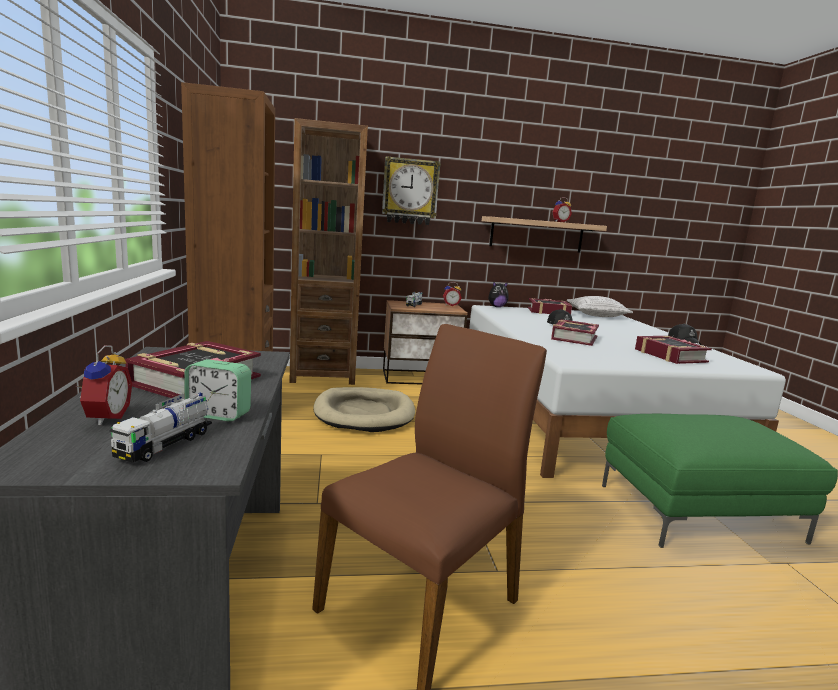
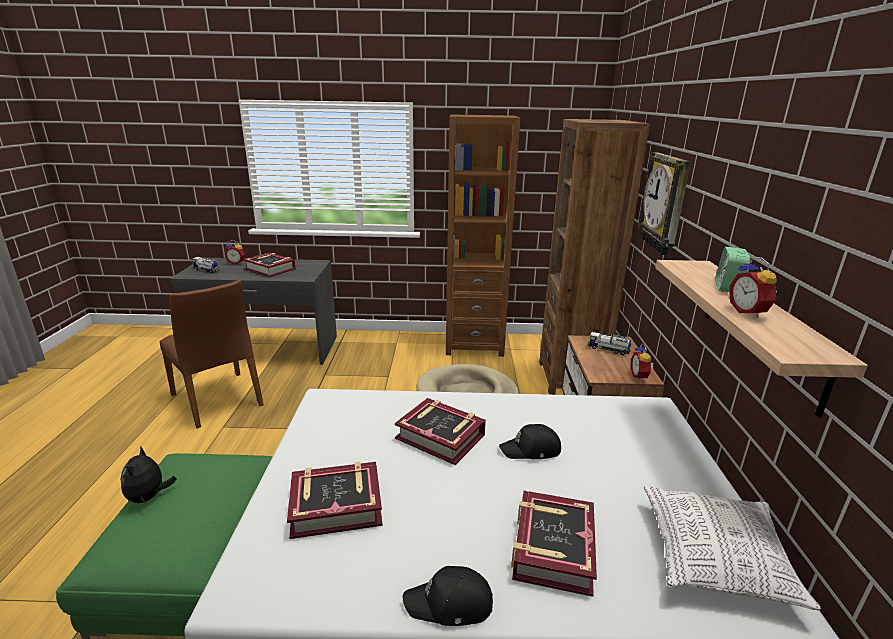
camera: 100 degrees right, 10 degrees up
(218, 414) = (227, 274): alarm clock -> alarm clock (727, 287)
(496, 307) = (669, 417): plush toy -> plush toy (149, 497)
(548, 312) = (680, 475): book -> book (552, 548)

